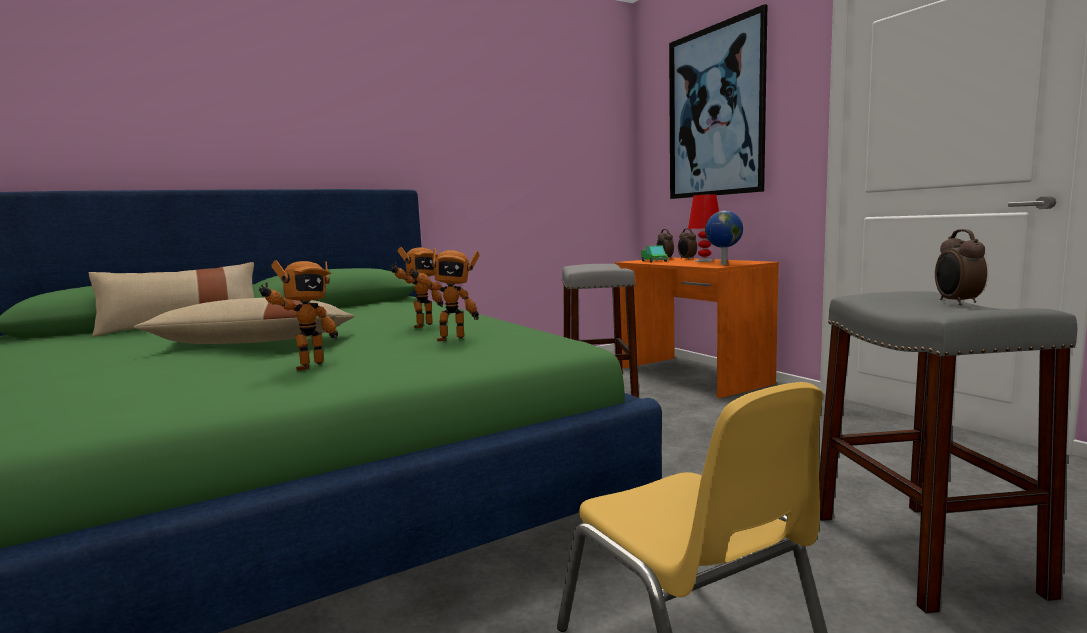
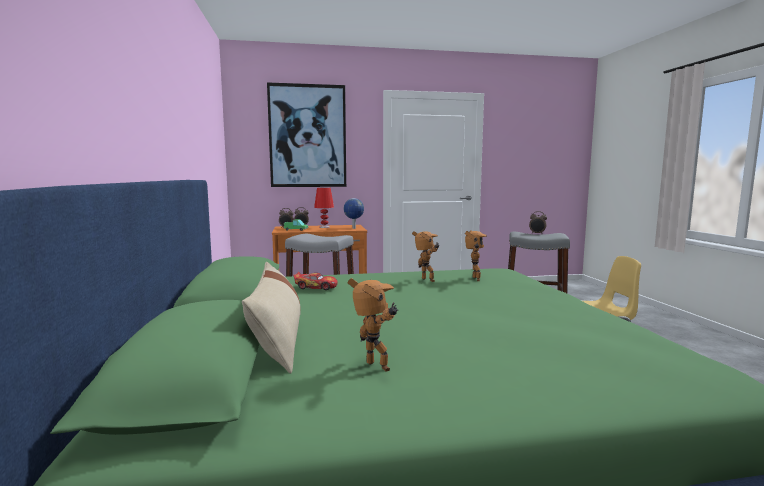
camera: 70 degrees left, 0 degrees up
(255, 342) = (444, 309): beige pillow -> none
(306, 366) = (528, 300): toy robot -> toy robot (375, 368)
(367, 309) = (316, 287): none -> toy car

